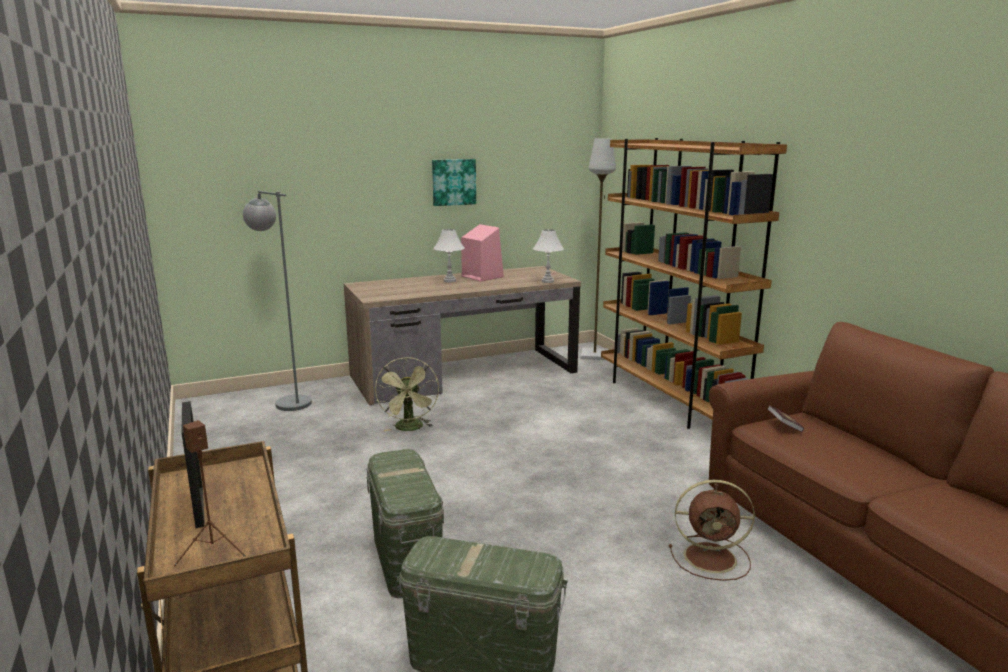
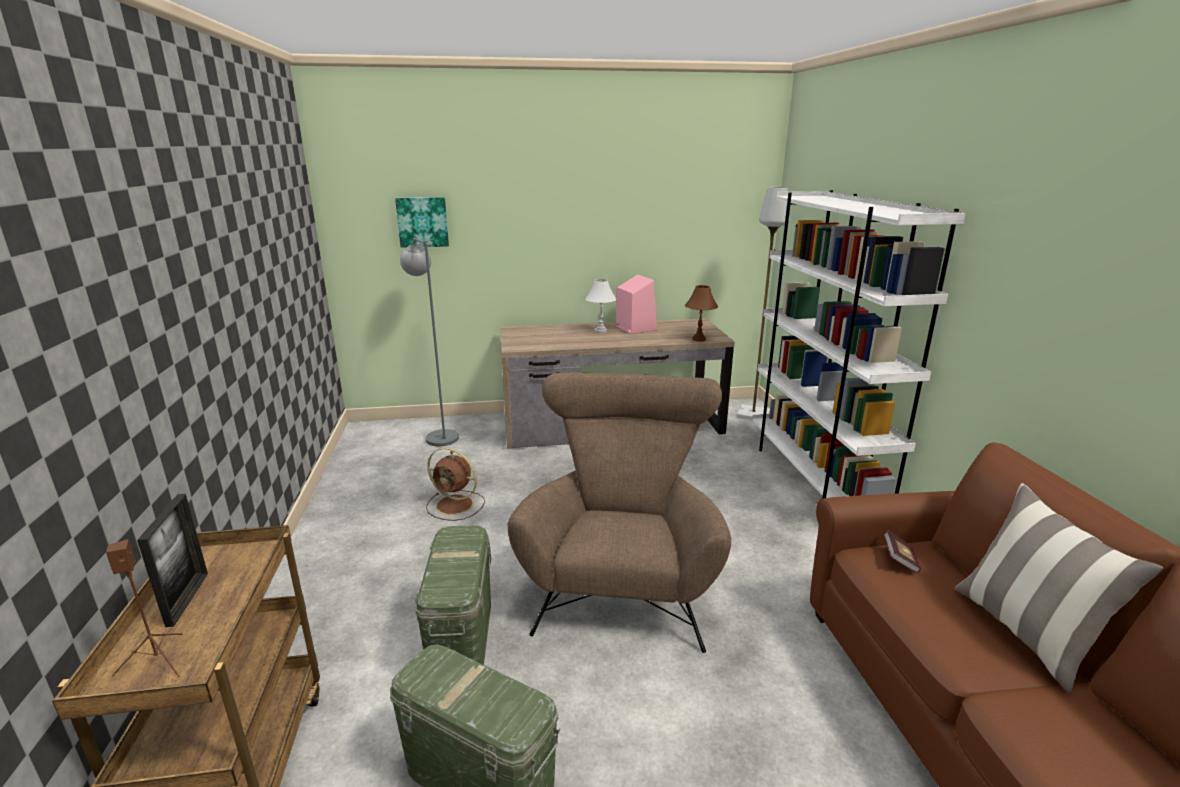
camera: 15 degrees right, 5 degrees up
(410, 428) = (533, 480): green fan -> none
(453, 182) = (614, 230): picture -> picture (422, 222)
(537, 495) = (621, 581): none -> brown armchair
(548, 281) = (699, 339): white table lamp -> brown table lamp
(669, 400) = (813, 480): brown bookcase -> white bookcase
(712, 558) = (780, 700): brown fan -> brown fan (456, 505)
(893, 458) = (1025, 633): none -> pillow

